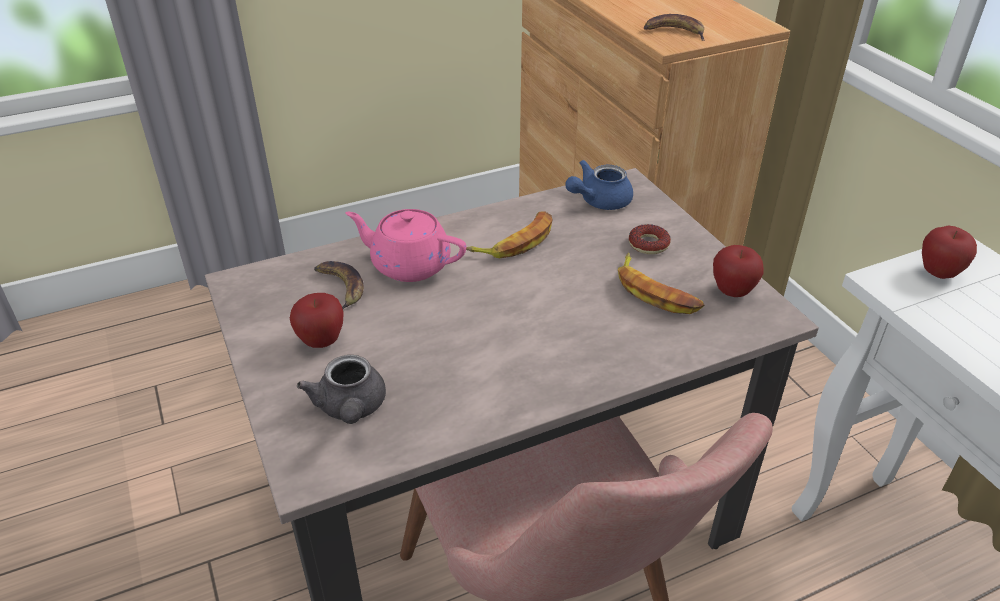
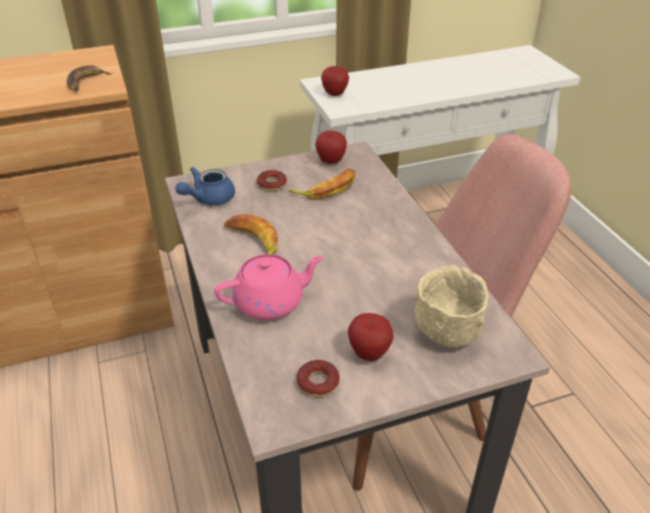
camera: 85 degrees left, 0 degrees up
(284, 306) = (318, 382): none -> donut
(340, 288) = (297, 345): banana -> none
(350, 409) = (446, 333): grey teapot -> beige bowl
(409, 265) = (270, 302): pink teapot -> pink teapot turned 135 degrees counterclockwise
(598, 201) = (208, 199): blue teapot -> blue teapot turned 75 degrees clockwise

